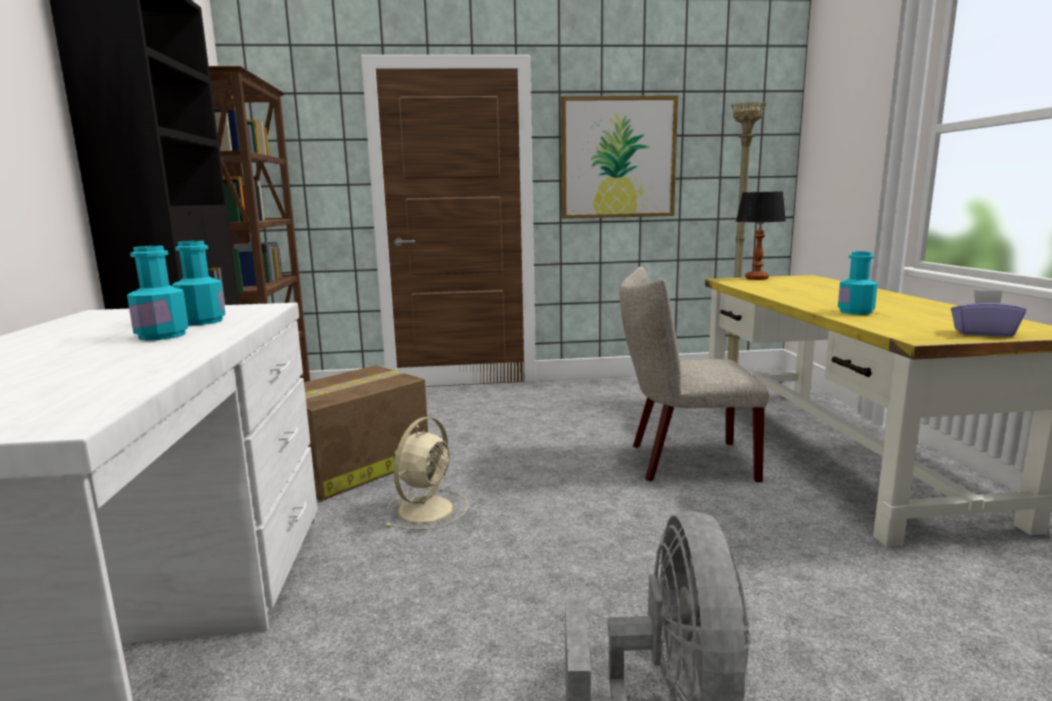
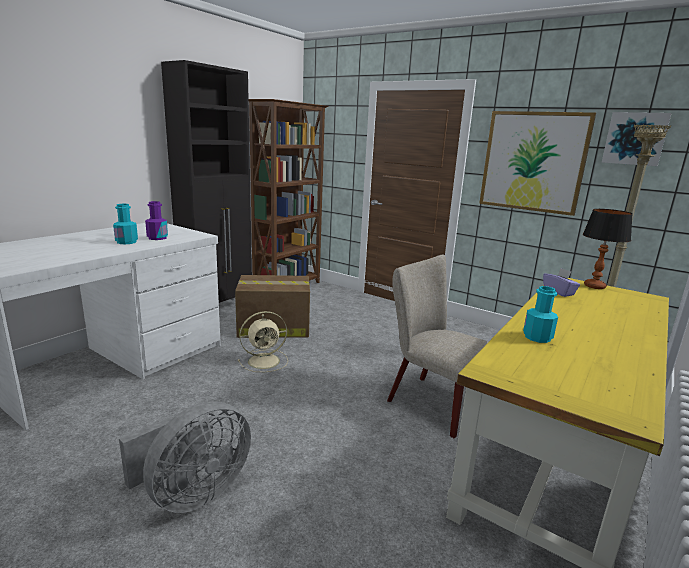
camera: 40 degrees right, 5 degrees up
(202, 321) = (157, 238): turquoise bottle -> purple bottle
(717, 123) = (635, 139): none -> picture
(983, 333) = (555, 390): purple tissue box -> purple tissue box (559, 292)

